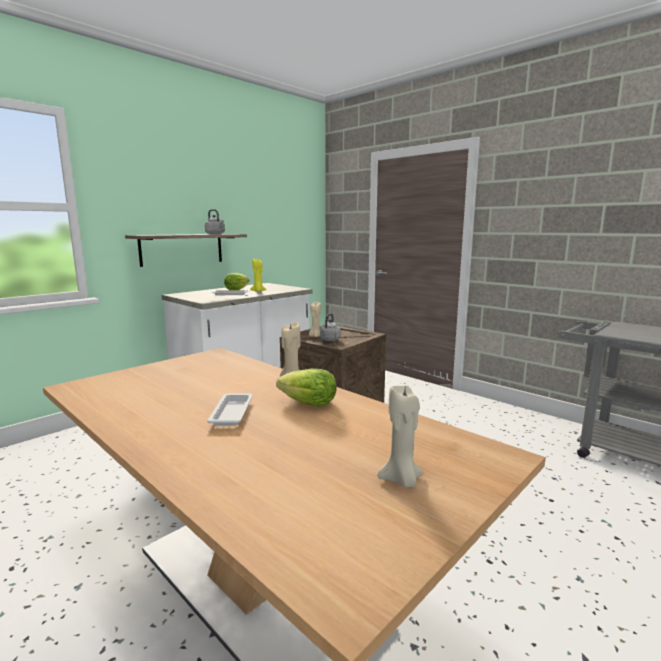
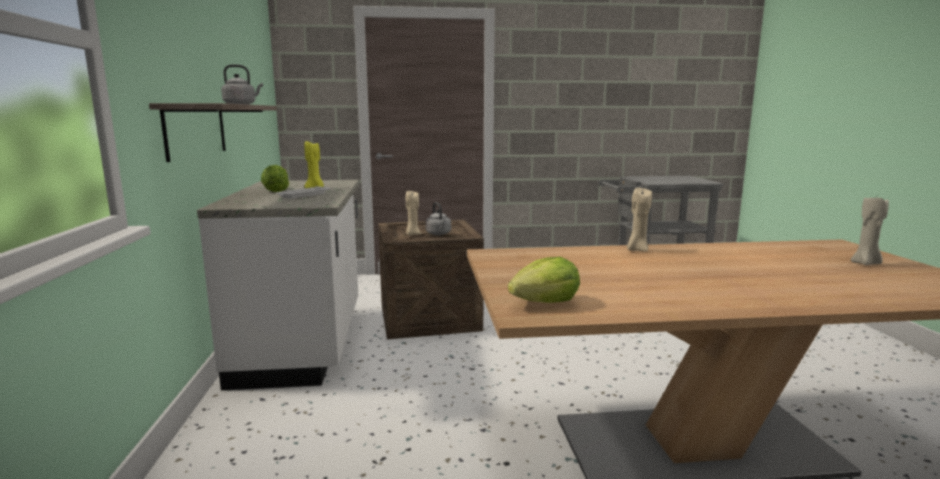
camera: 50 degrees left, 0 degrees up
(232, 412) = (702, 274): white tray -> none
(308, 403) = (702, 255): lettuce -> lettuce (545, 303)

